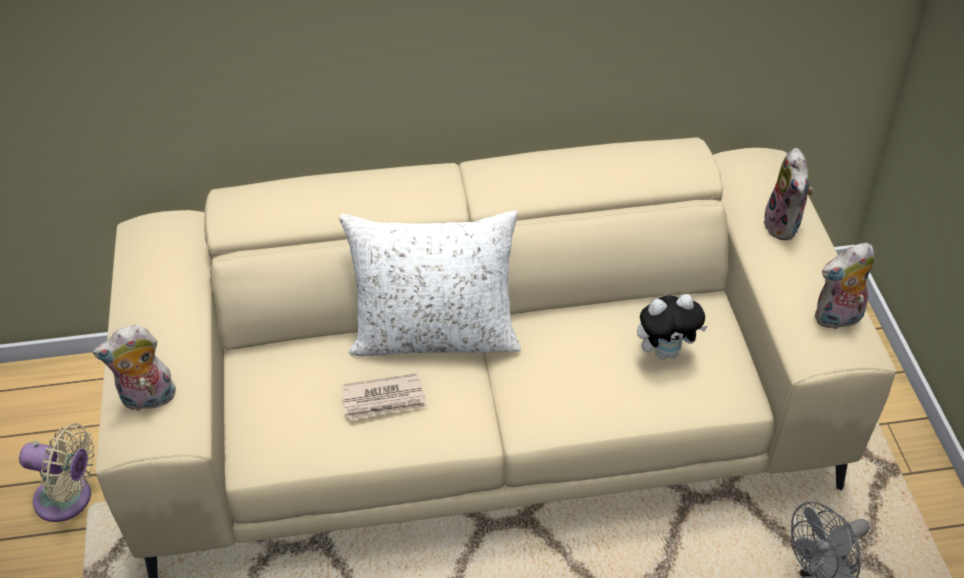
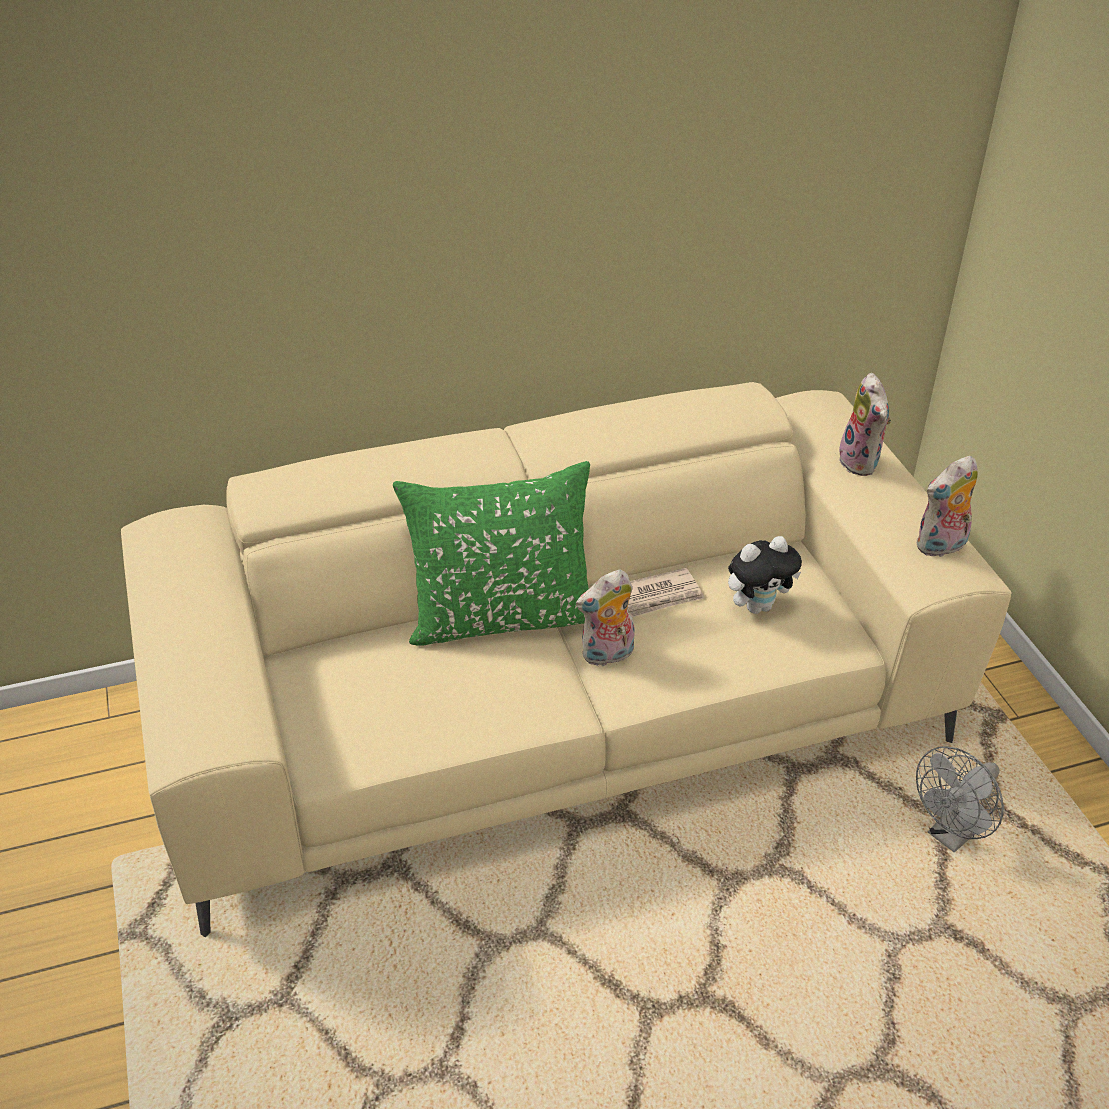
camera: 10 degrees left, 5 degrees down
(69, 499) = (86, 856): beige fan -> none
(147, 400) = (198, 707): plush toy -> plush toy (607, 655)
(384, 400) = (460, 687): newspaper -> newspaper (658, 596)
(435, 336) = (502, 616): white pillow -> green pillow

